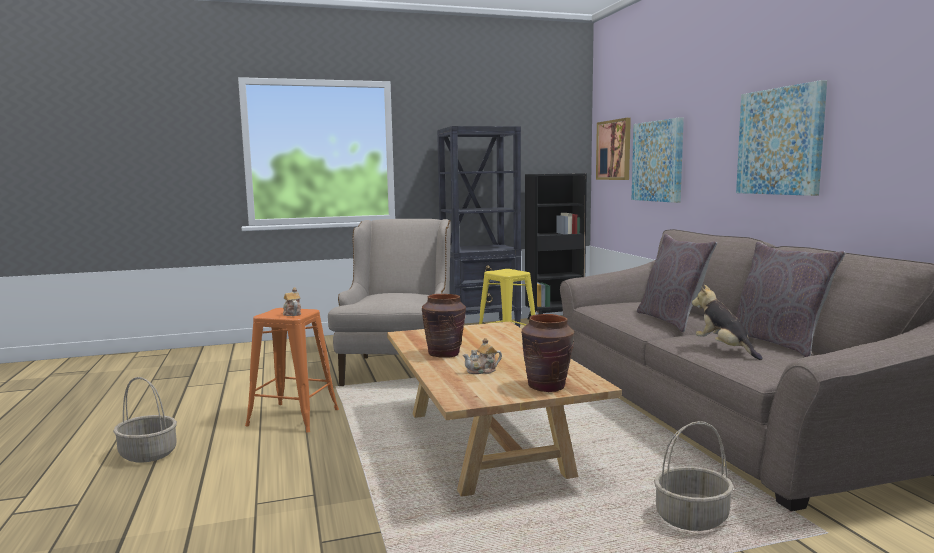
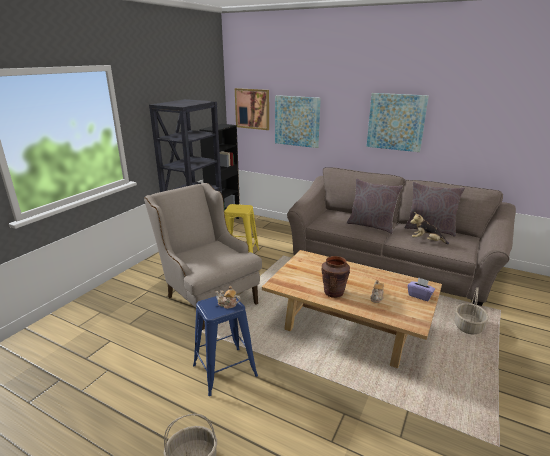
camera: 45 degrees left, 15 degrees up
(293, 417) = (224, 370): orange stool -> blue stool
(547, 386) = (419, 296): brown vase -> purple tissue box

